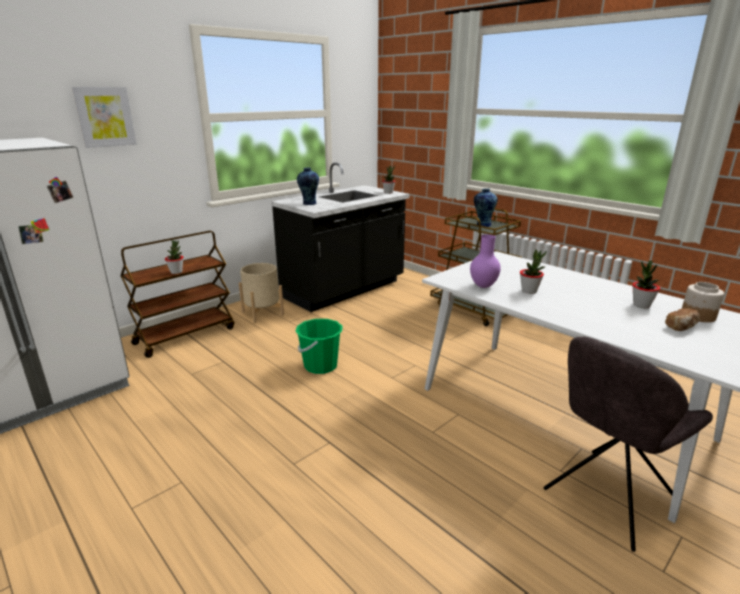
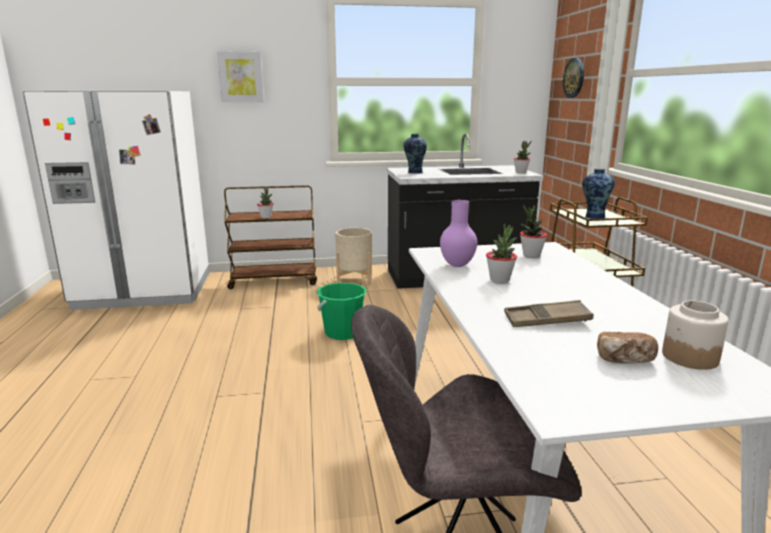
camera: 35 degrees right, 5 degrees down
(409, 110) = (574, 78): none -> wall clock
(607, 313) = (546, 320): none -> brown tray
(641, 305) = (622, 325): potted plant -> potted plant (531, 255)

